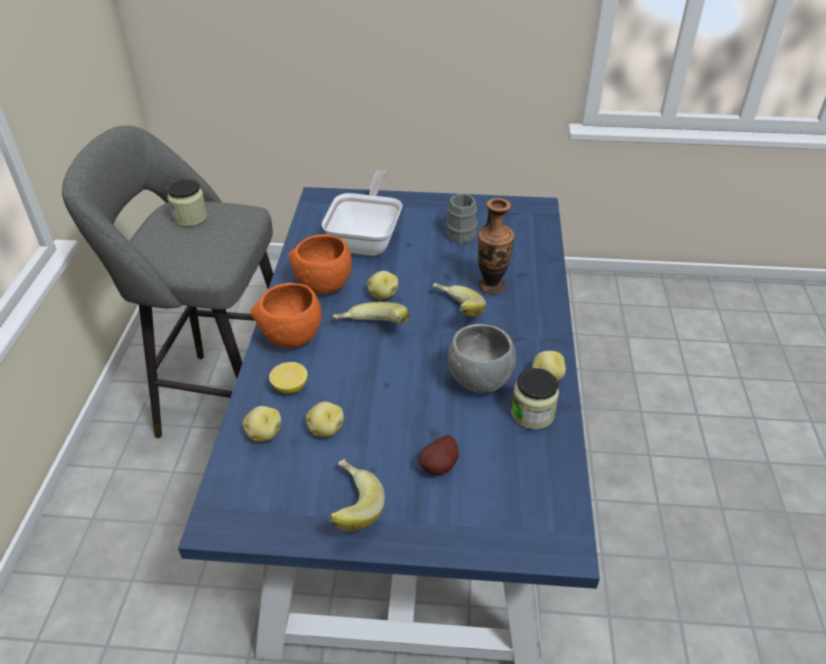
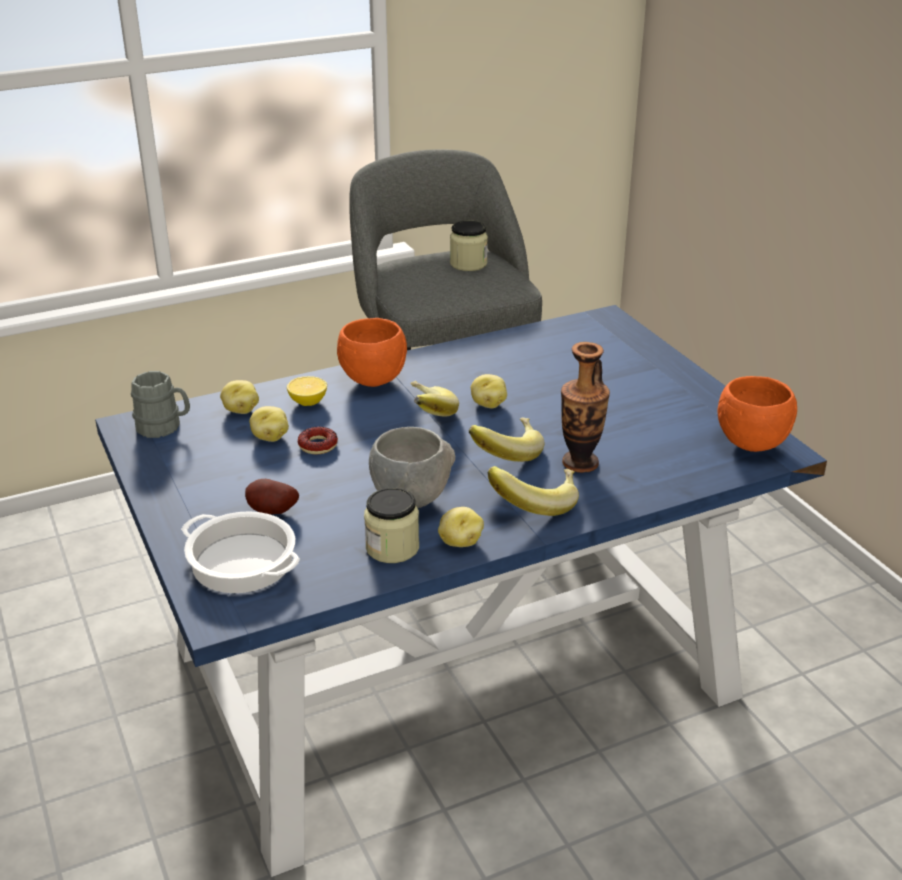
camera: 60 degrees right, 10 degrees down
(323, 286) = (464, 369): orange bowl -> orange bowl (751, 443)
(349, 508) = (185, 480): banana -> banana (535, 503)
(363, 405) = (318, 445): none -> donut
(367, 239) = (571, 366): frying pan -> none
(463, 232) = (658, 417): grey mug -> grey mug (164, 427)
(499, 507) = (243, 561): none -> cooking pot

